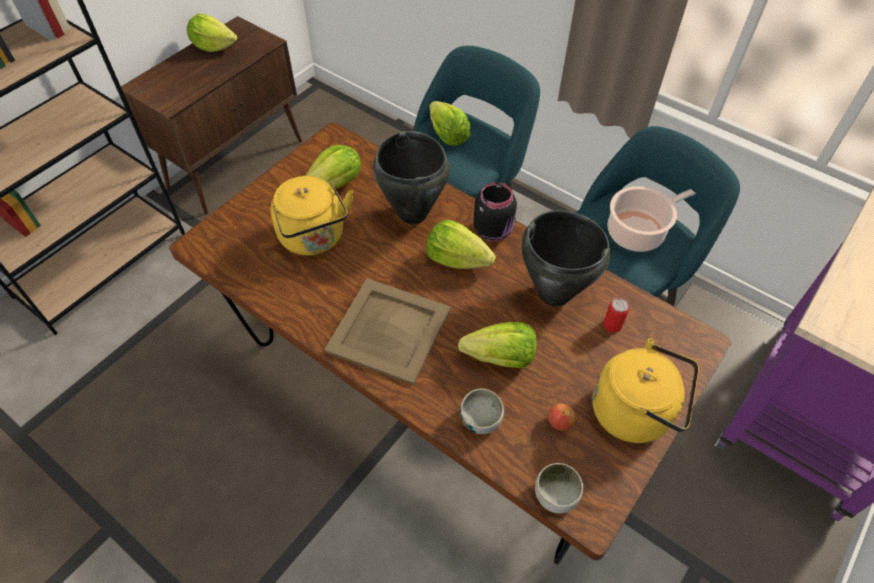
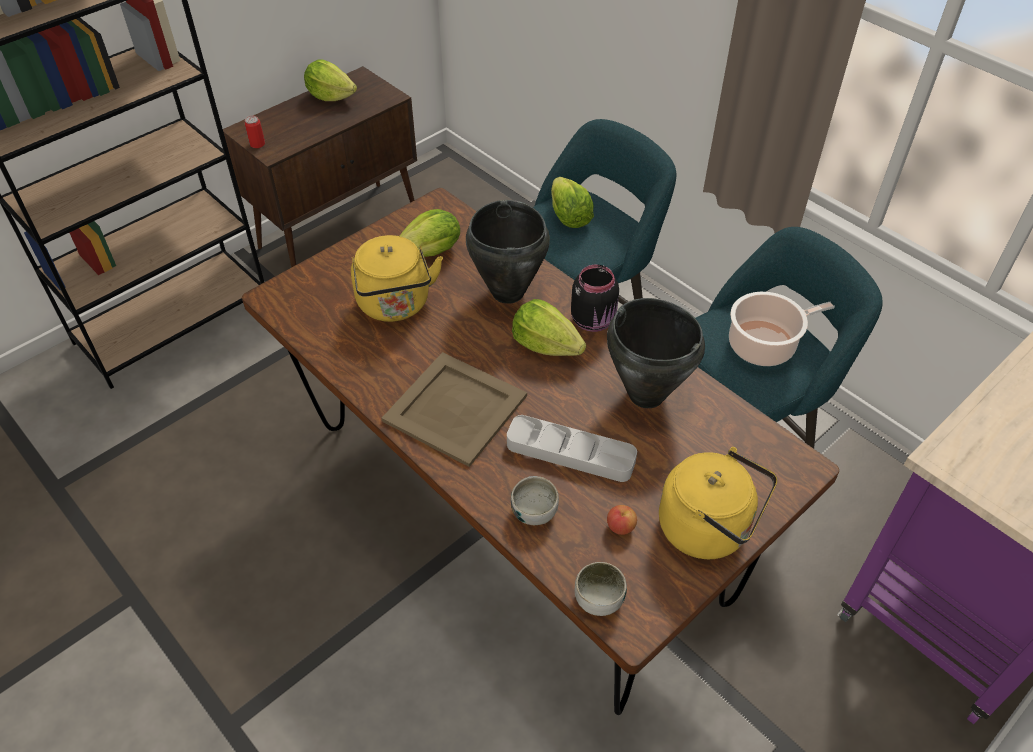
camera: 10 degrees right, 5 degrees down
(500, 358) = (570, 453): lettuce -> grey tray
(612, 325) = (704, 436): can -> can (257, 144)

